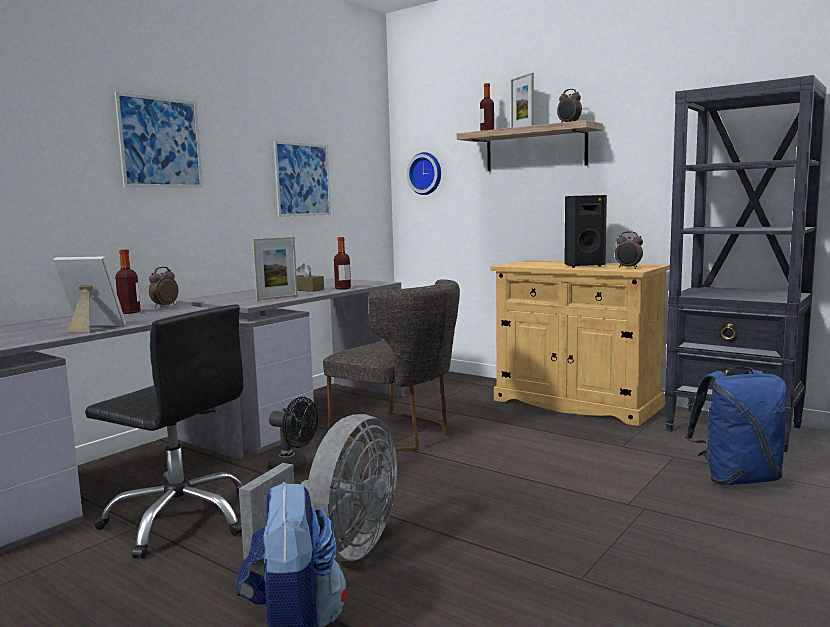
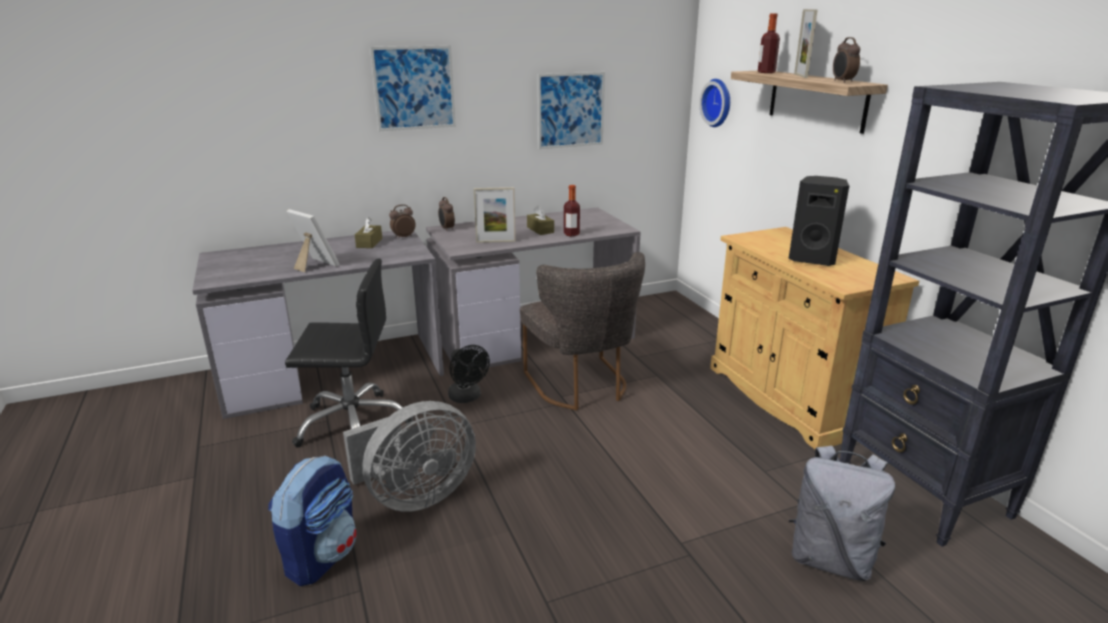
camera: 30 degrees right, 15 degrees up
(129, 312) = (369, 243): bottle -> brown tissue box
(180, 519) = (353, 424): black office chair -> black office chair turned 60 degrees counterclockwise
(628, 268) = (848, 279): alarm clock -> alarm clock (446, 229)
(737, 479) = (830, 559): blue backpack -> grey backpack

